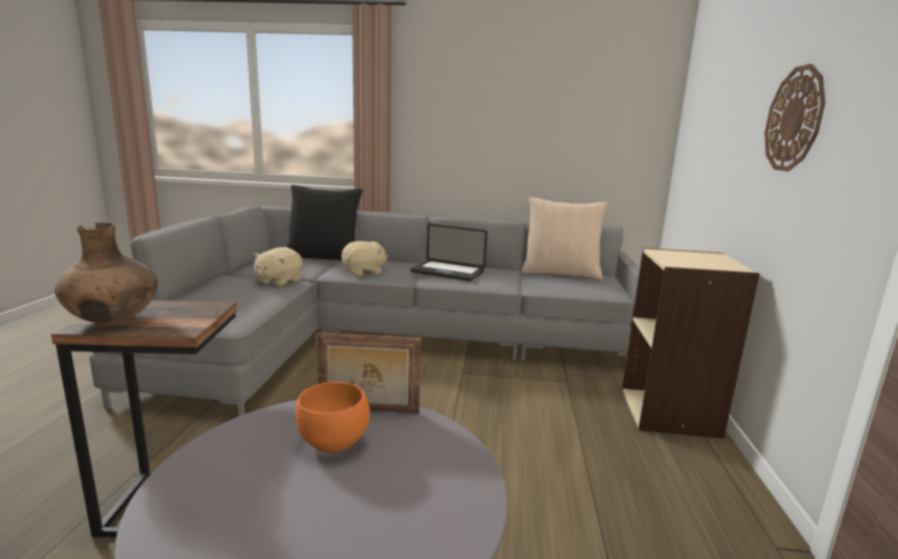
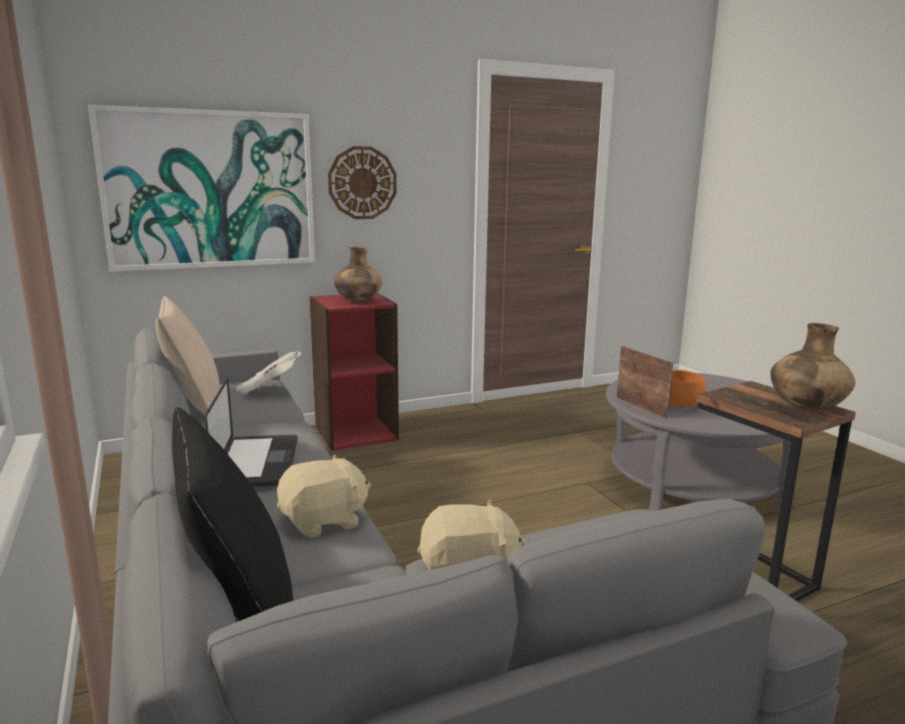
camera: 120 degrees left, 0 degrees up
(364, 272) = (324, 521): beige plush toy -> beige plush toy turned 120 degrees clockwise
(587, 290) = (268, 389): none -> newspaper
(670, 412) = (356, 432): beige bookcase -> red bookcase
(682, 259) = (358, 301): none -> brown vase
(714, 130) = (210, 190): none -> picture

